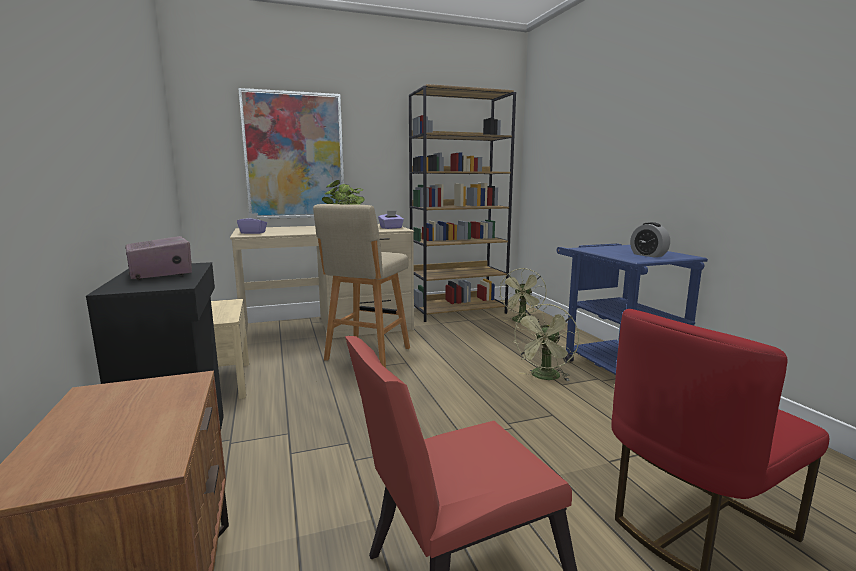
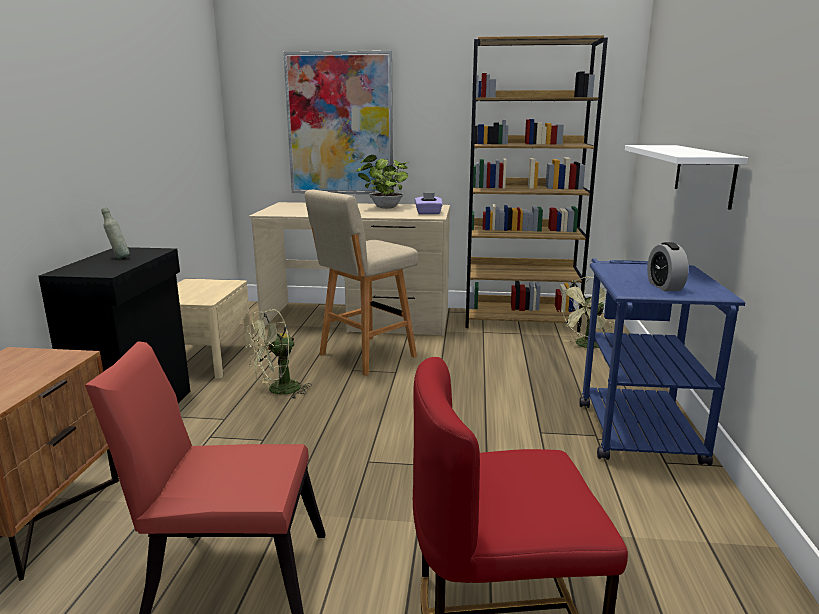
camera: 25 degrees right, 5 degrees up
(161, 273) = (118, 258): radio -> grey bottle
(253, 233) = (278, 211): purple tissue box -> none
(545, 377) = (529, 420): green fan -> green fan (278, 391)
(622, 181) = (703, 174): none -> white shelf

